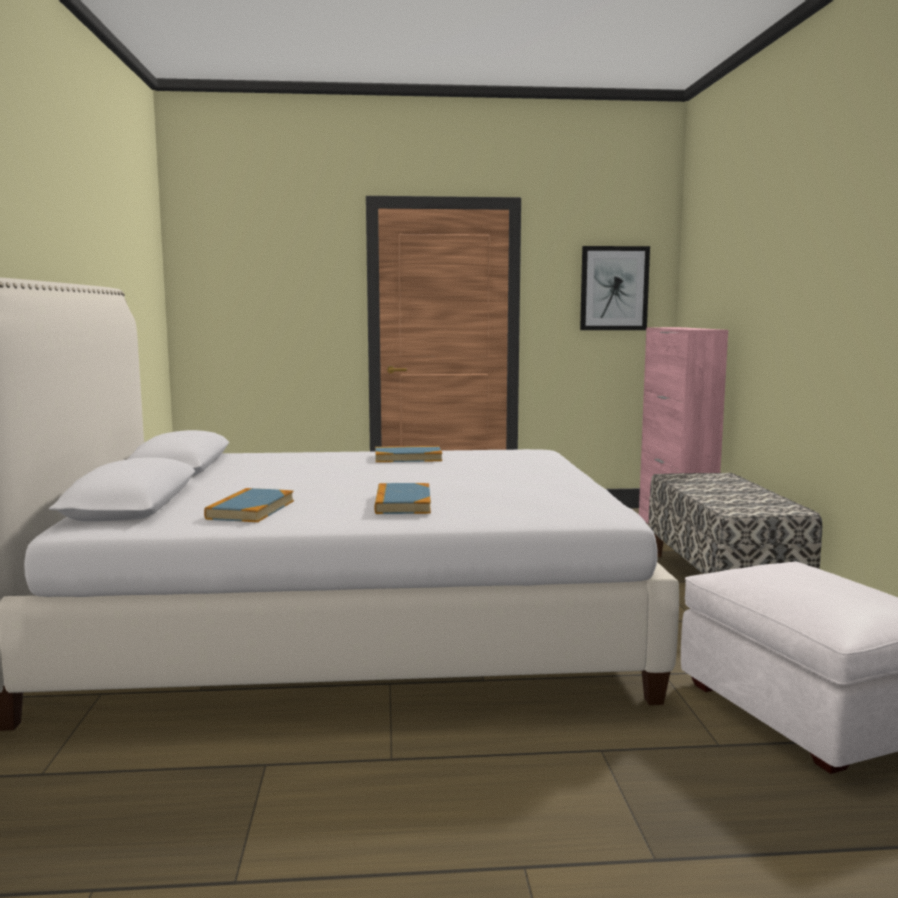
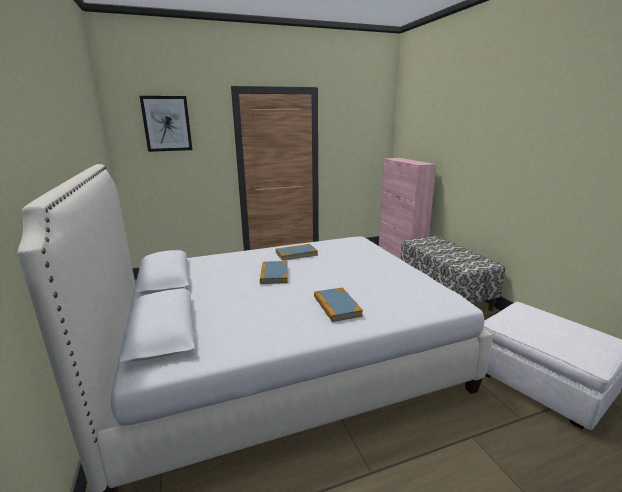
camera: 15 degrees left, 10 degrees up
(251, 510) = (249, 327): book -> book (274, 274)
(614, 288) = (364, 137): picture -> picture (167, 124)

